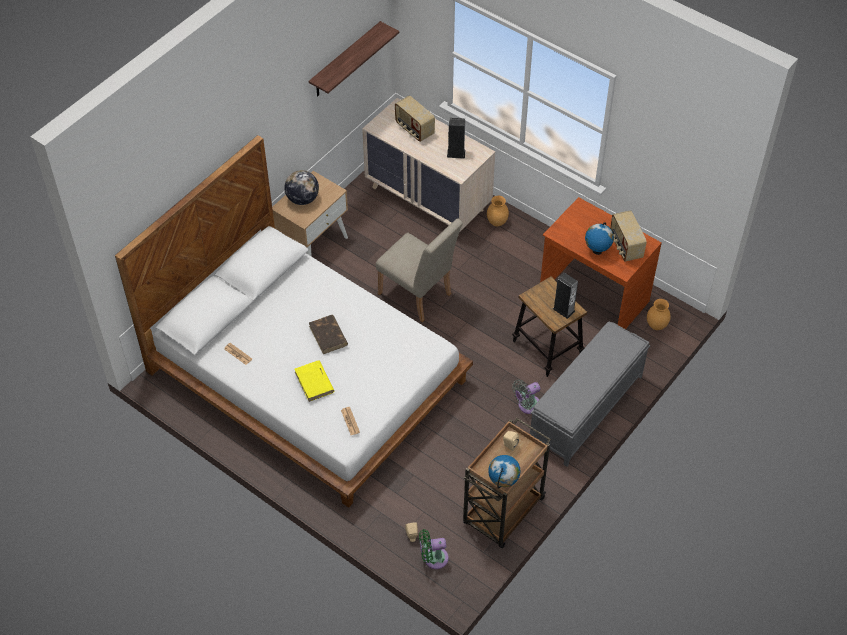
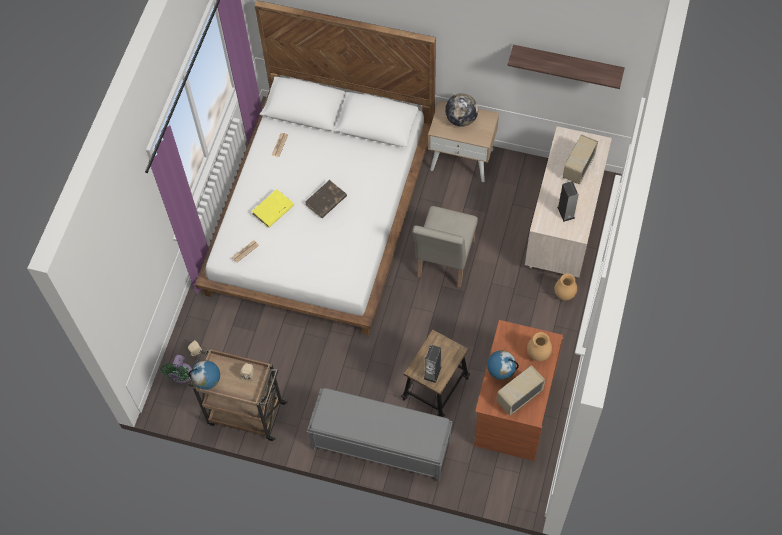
camera: 70 degrees right, 10 degrees up
(433, 558) = (181, 376): green fan -> green fan turned 135 degrees counterclockwise
(527, 405) = (363, 394): grey fan -> none
(657, 326) = (507, 477): brown vase -> brown vase (538, 355)

